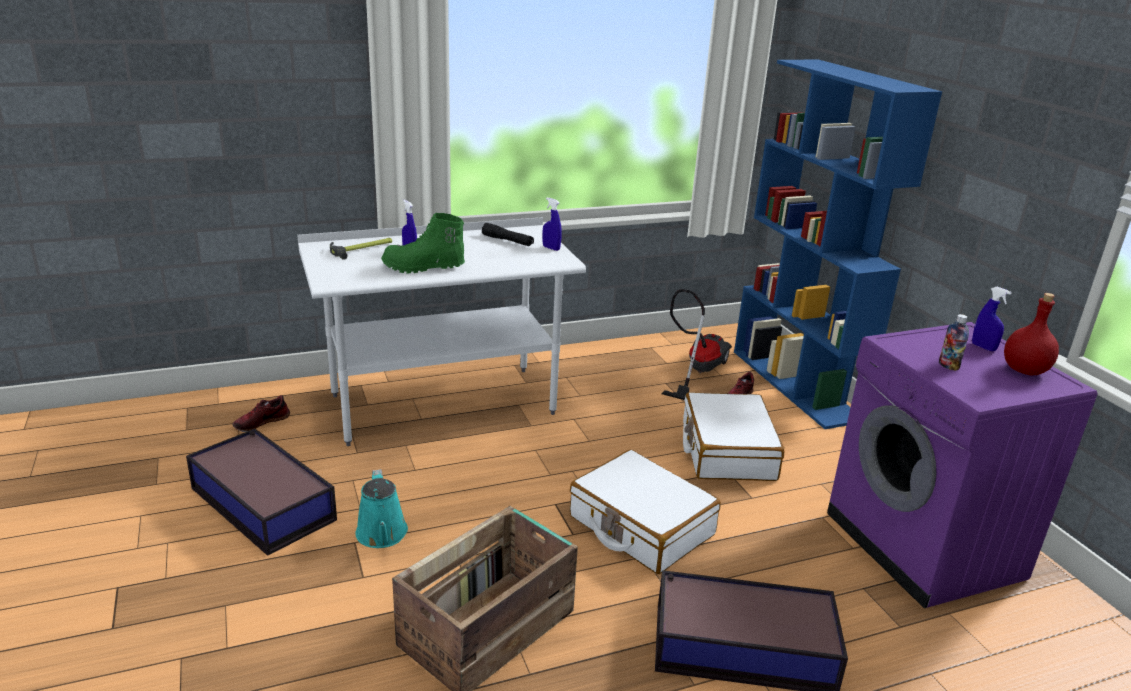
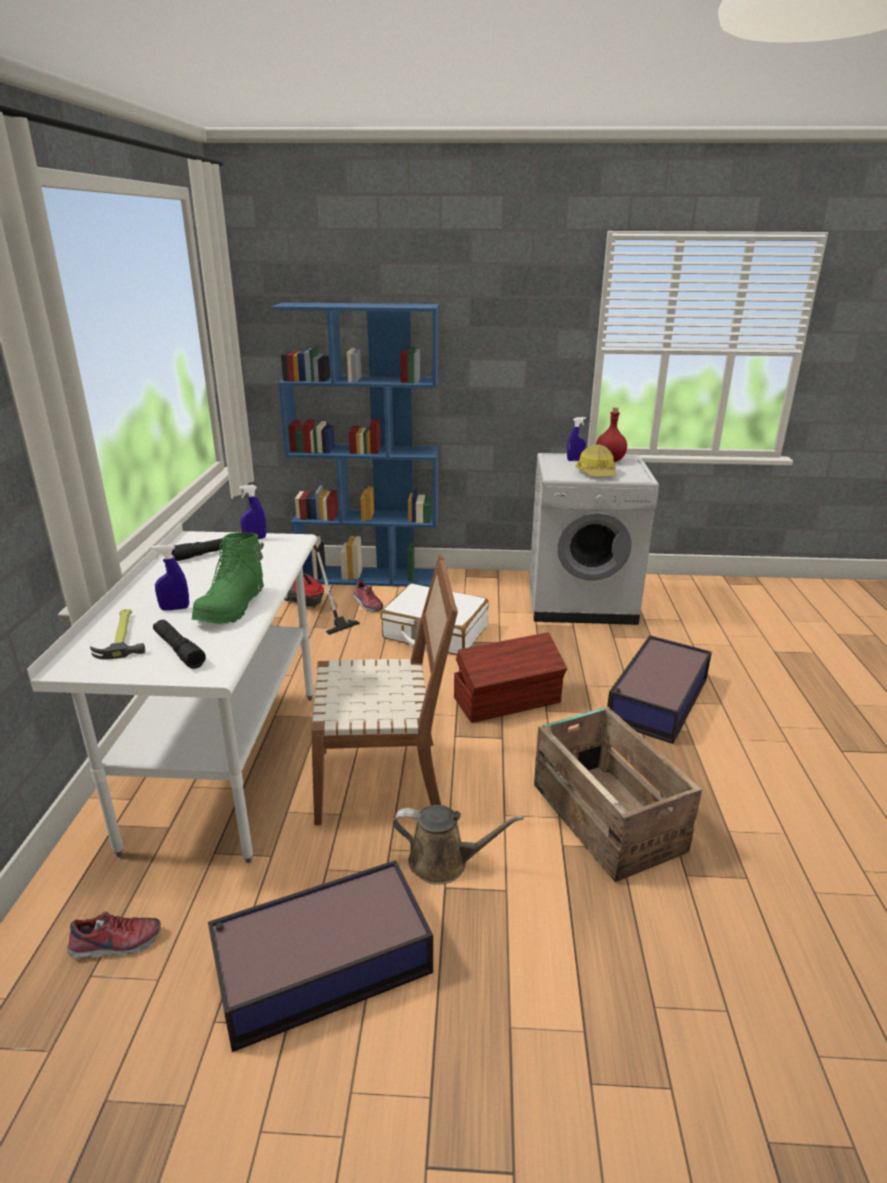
camera: 65 degrees left, 0 degrees up
(261, 422) = (115, 945): shoe -> shoe turned 90 degrees counterclockwise
(352, 267) = (178, 650): none -> black flashlight
(382, 535) = (444, 862): turquoise watering can -> brown watering can
(465, 481) = (386, 782): none -> chair
(640, 526) = (508, 701): white suitcase -> brown storage box
(920, 547) = (581, 604): purple washing machine -> white washing machine
(948, 366) = (596, 473): bottle -> hard hat

